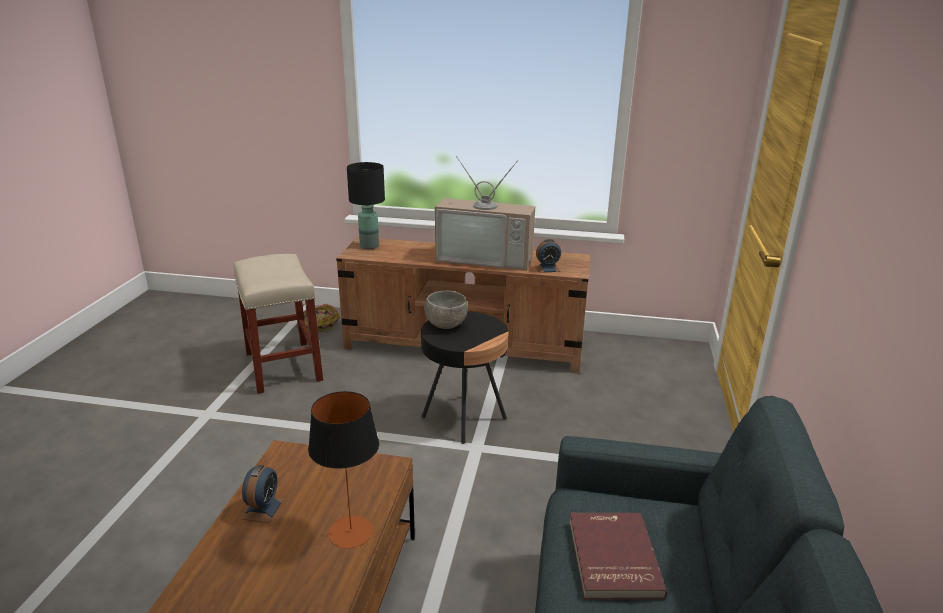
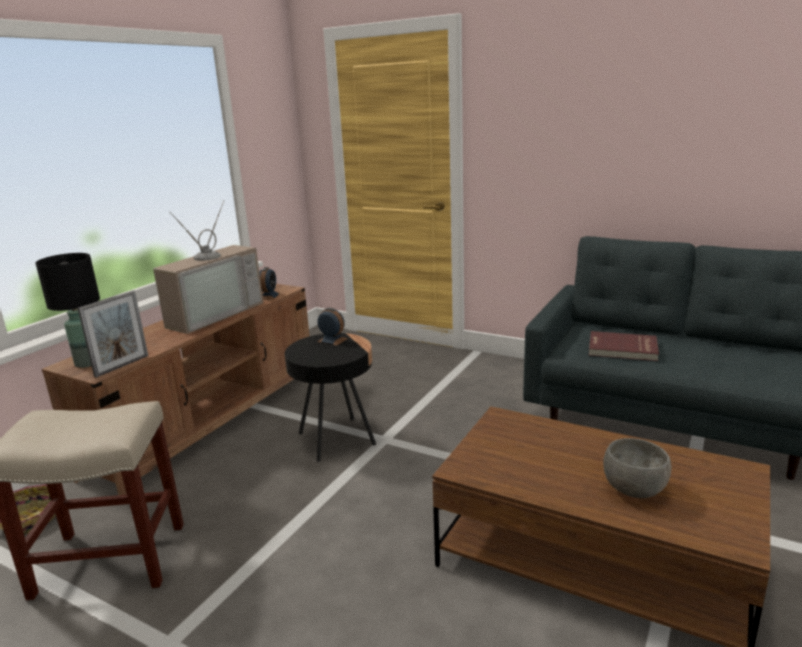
camera: 70 degrees left, 5 degrees down
(263, 509) = (546, 481): alarm clock -> alarm clock (332, 340)
(351, 531) = (583, 438): table lamp -> none
(366, 257) = (122, 366): none -> picture frame
(445, 325) = (311, 355): grey bowl -> grey bowl (634, 490)

